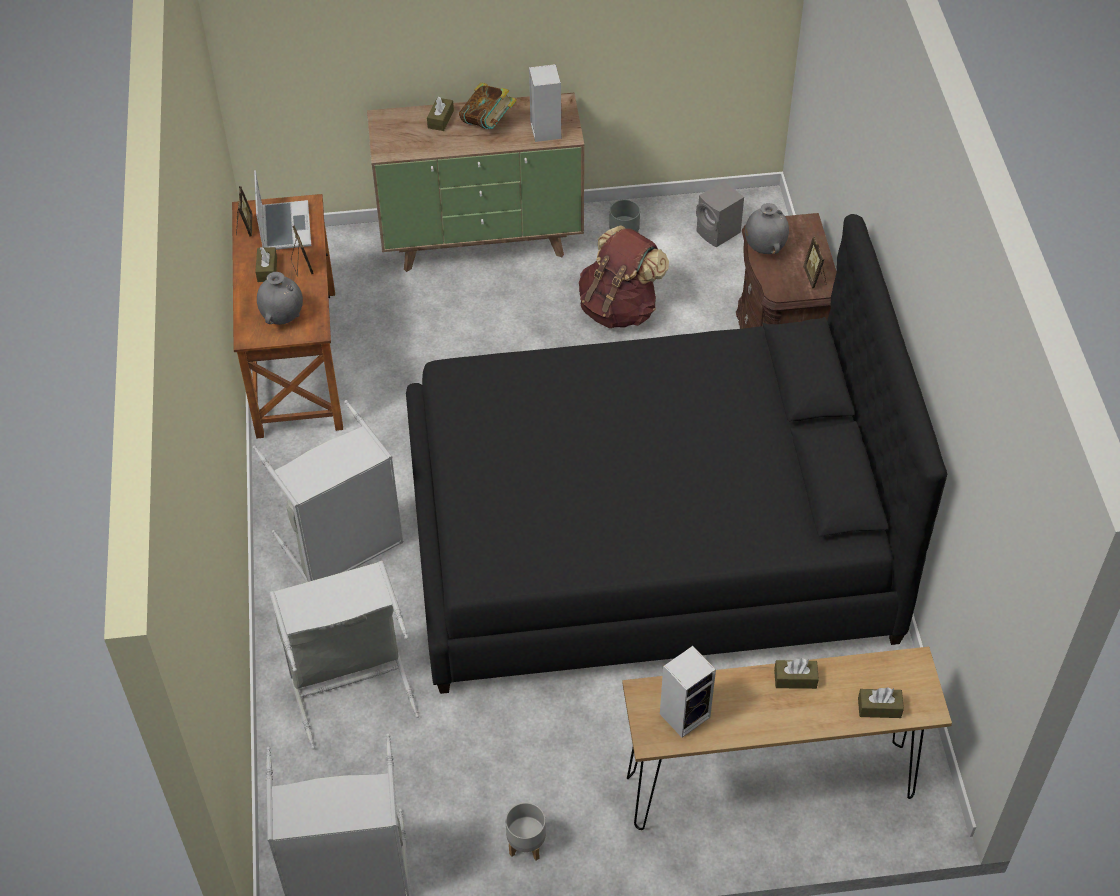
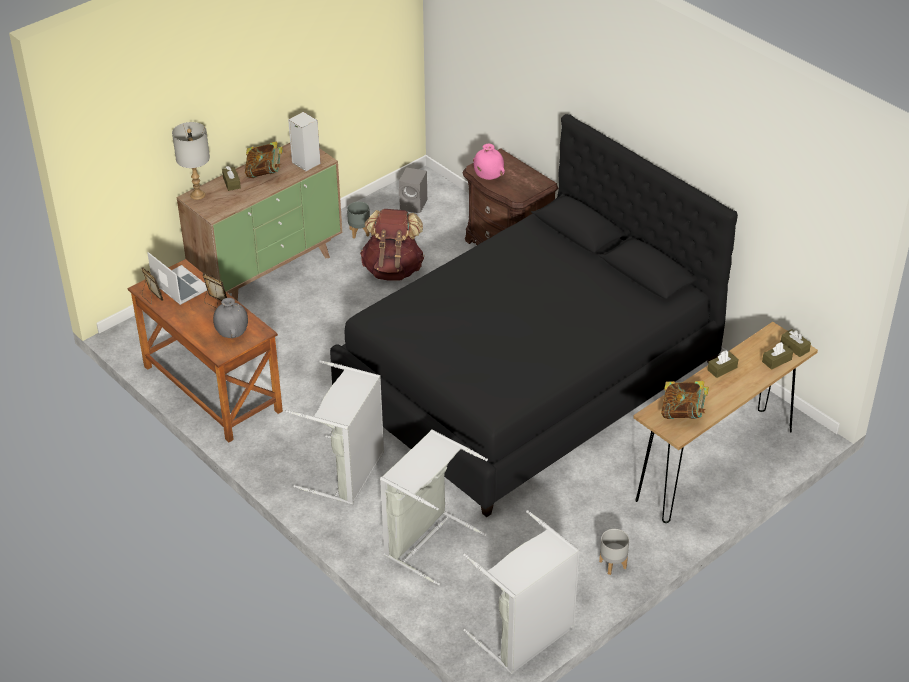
camera: 35 degrees left, 10 degrees down
(267, 269) = (193, 314): brown tissue box -> brown tissue box (794, 347)
(390, 118) = (197, 195): none -> grey table lamp
(685, 714) = (683, 413): speaker -> book
(764, 248) = (488, 177): grey vase -> pink vase
(815, 277) = (531, 180): picture frame -> none

